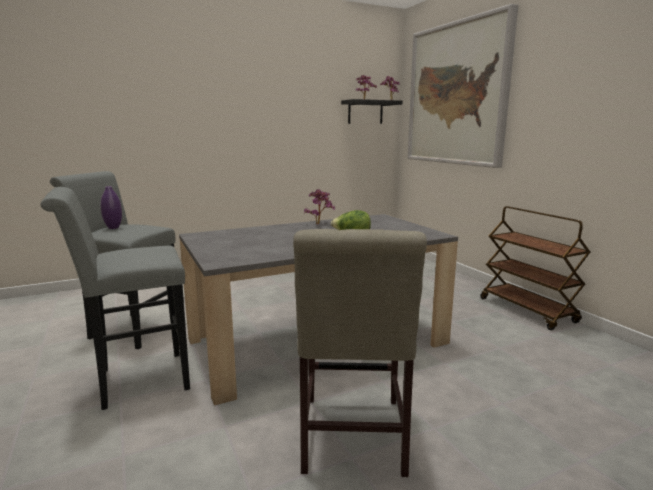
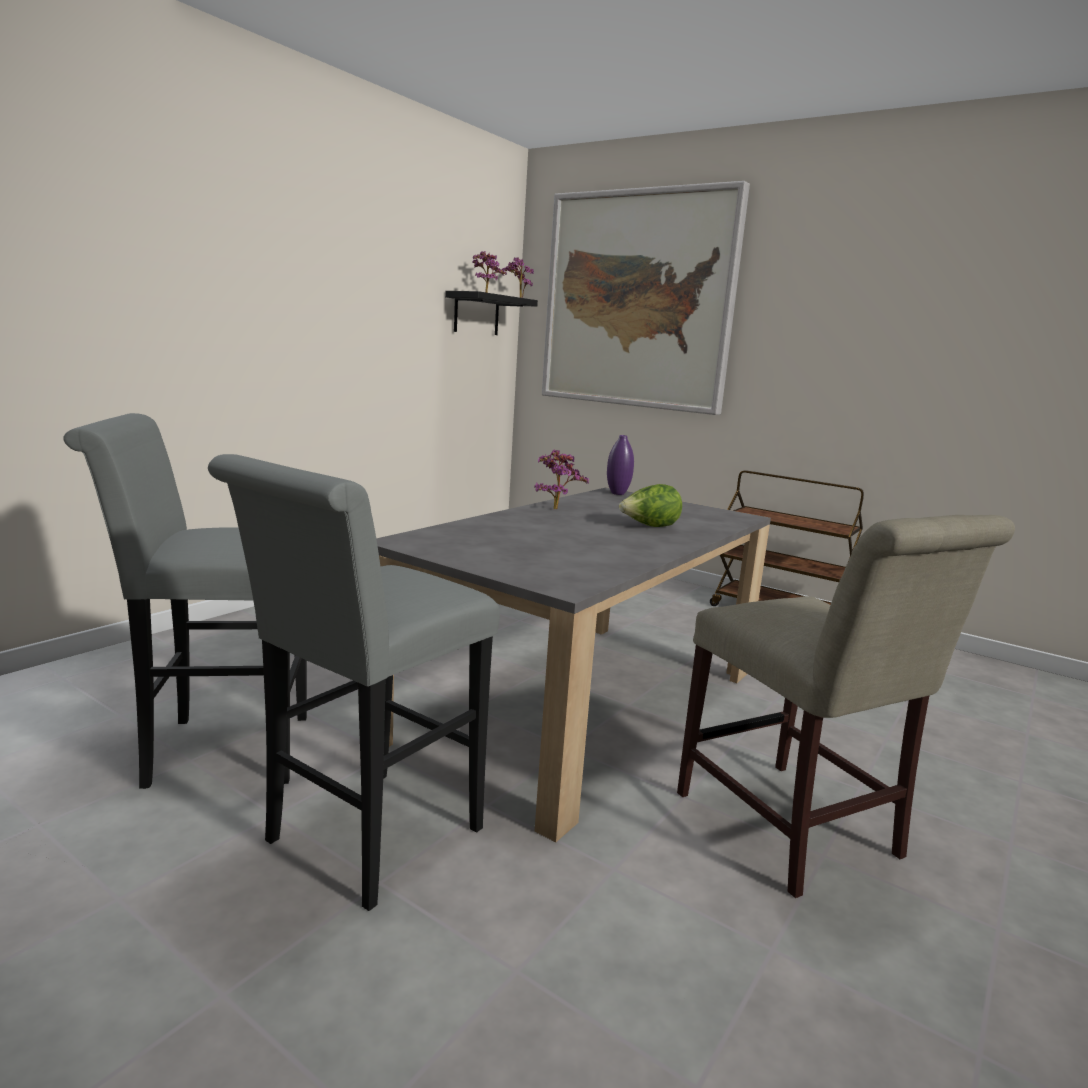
camera: 30 degrees left, 0 degrees up
(113, 228) = (200, 538): purple vase -> purple vase (617, 493)

